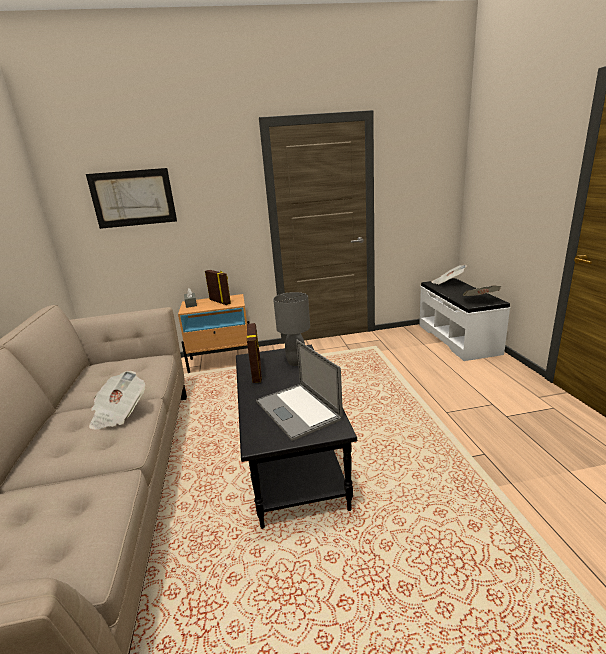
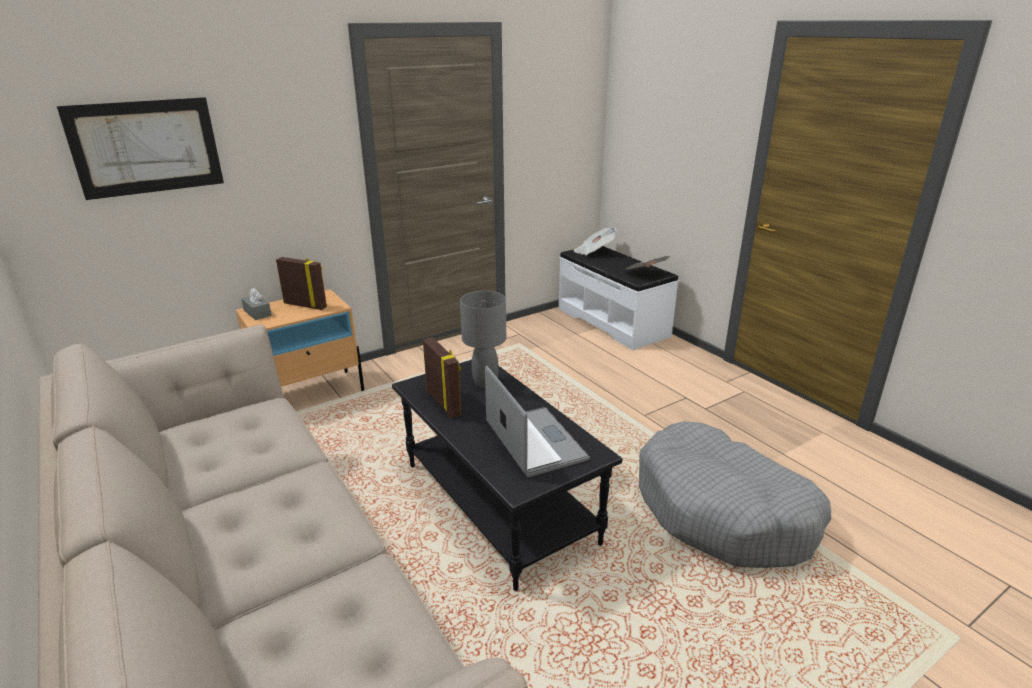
camera: 25 degrees left, 5 degrees up
(119, 413) = (293, 492): newspaper -> none
(297, 410) = (535, 441): laptop -> laptop turned 150 degrees counterclockwise
(478, 510) = (723, 511): none -> grey dog bed

